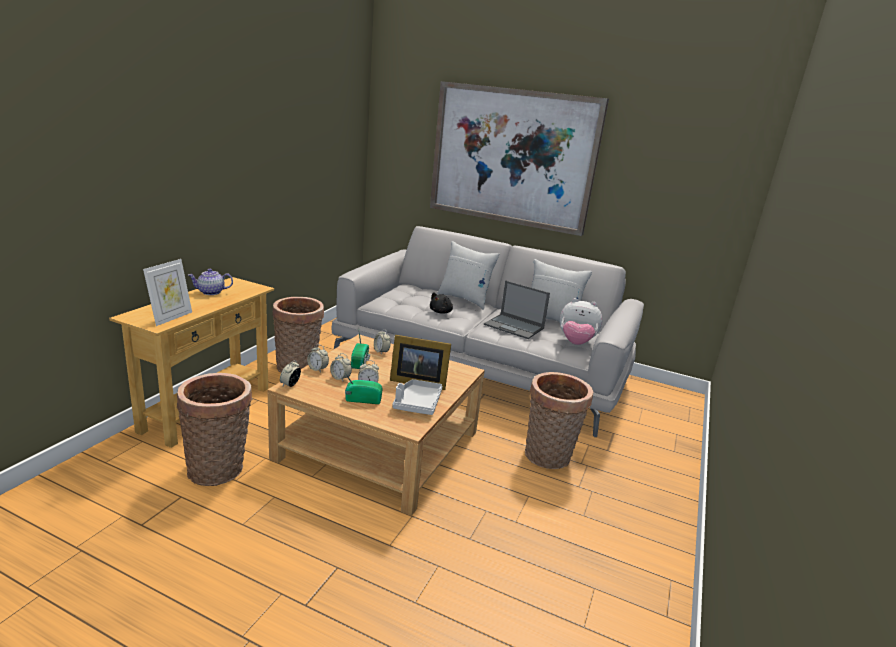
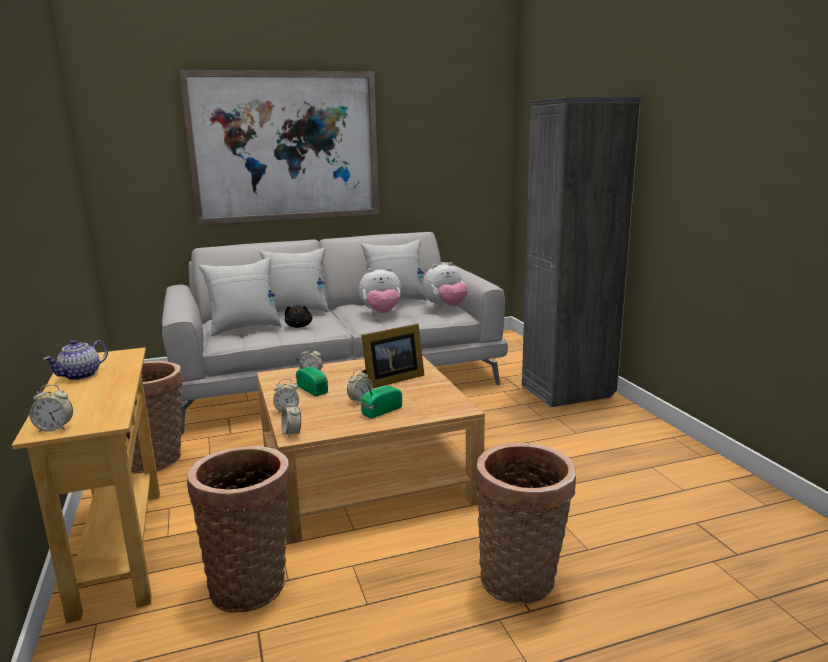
camera: 40 degrees left, 5 degrees down
(171, 318) = (103, 410): picture frame -> none
(340, 378) = (324, 407): alarm clock -> alarm clock (55, 428)
(407, 299) = (244, 328): none -> grey pillow
(417, 403) = (426, 392): grey tray -> none
(514, 326) = (381, 314): laptop -> plush toy
(548, 458) = (496, 412): basket -> basket (521, 582)
(647, 477) = (567, 391): none -> grey cabinet

